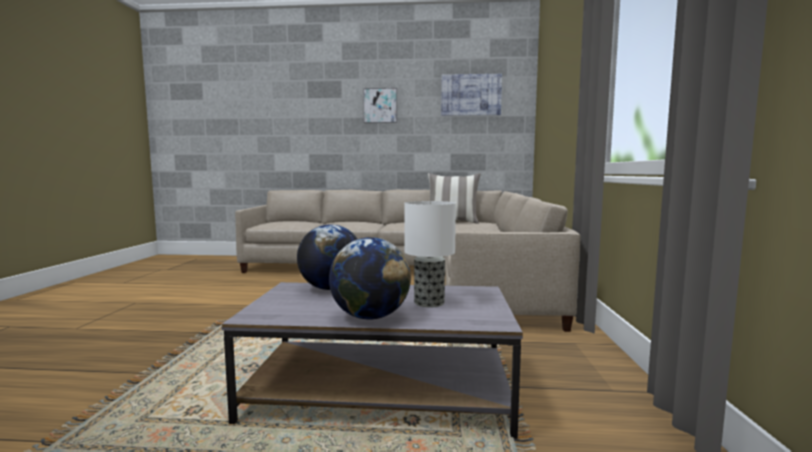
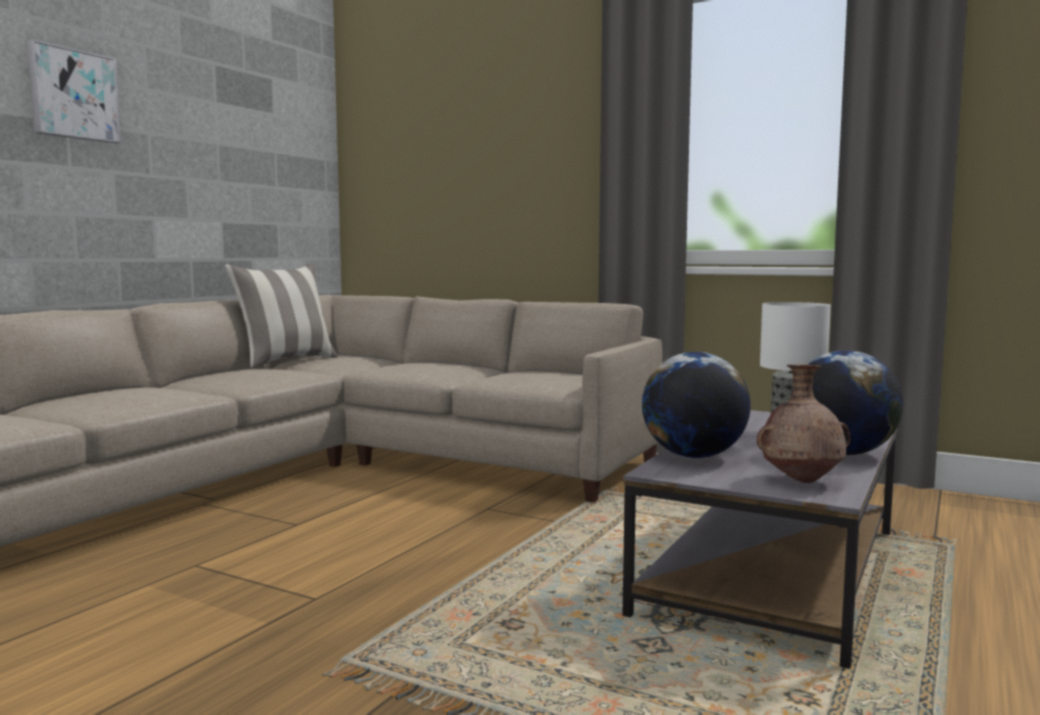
camera: 65 degrees left, 0 degrees up
(283, 310) = (802, 480): none -> brown vase
(471, 95) = (250, 107): picture -> none

